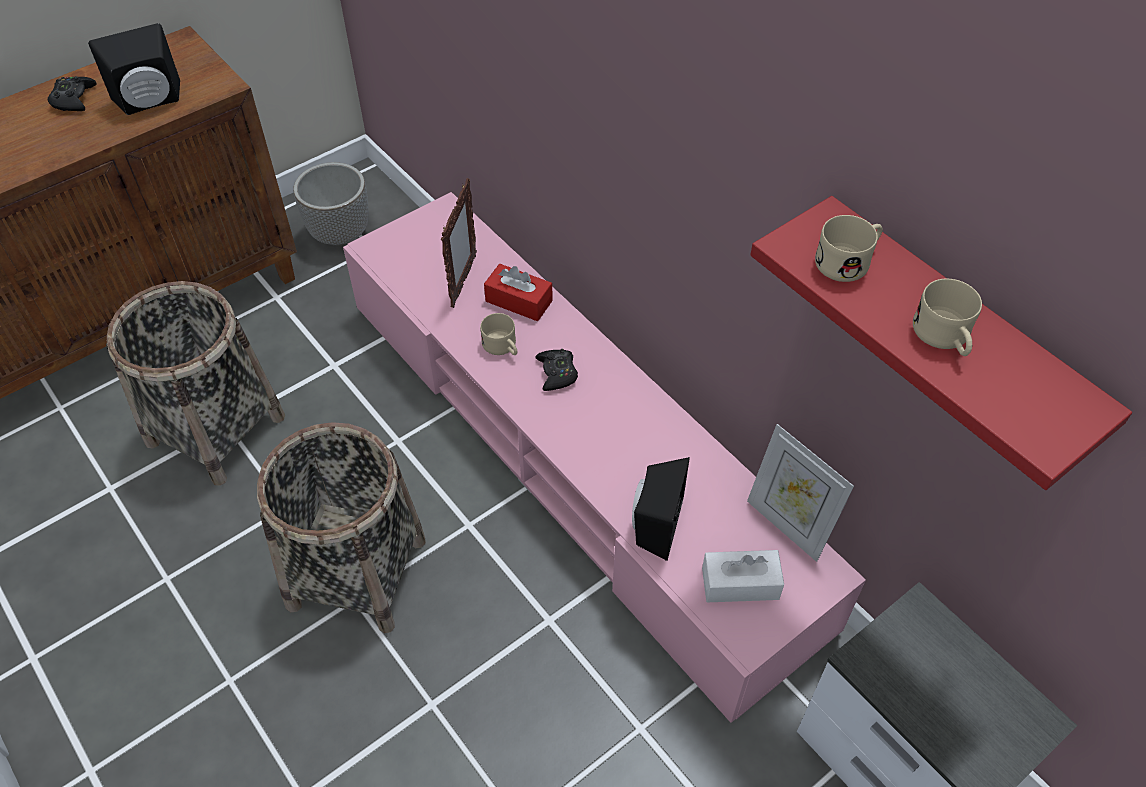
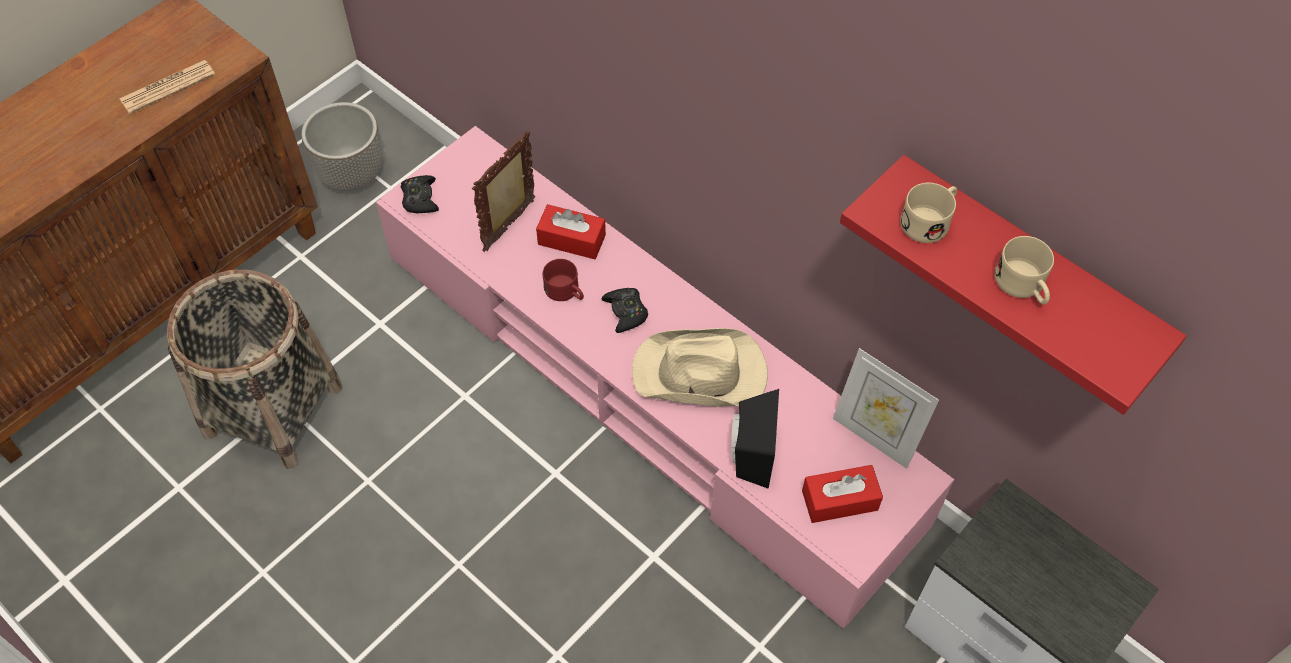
camera: 10 degrees left, 5 degrees up
(74, 99) = (83, 92): black game controller -> black game controller (420, 198)
(151, 103) = (168, 87): black speaker -> newspaper
(356, 572) = (454, 537): basket -> none
(463, 281) = (510, 225): picture frame -> picture frame turned 150 degrees counterclockwise
(502, 347) = (566, 292): beige mug -> red mug
(620, 441) = (701, 374): none -> beige hat
(740, 583) = (839, 500): white tissue box -> red tissue box

